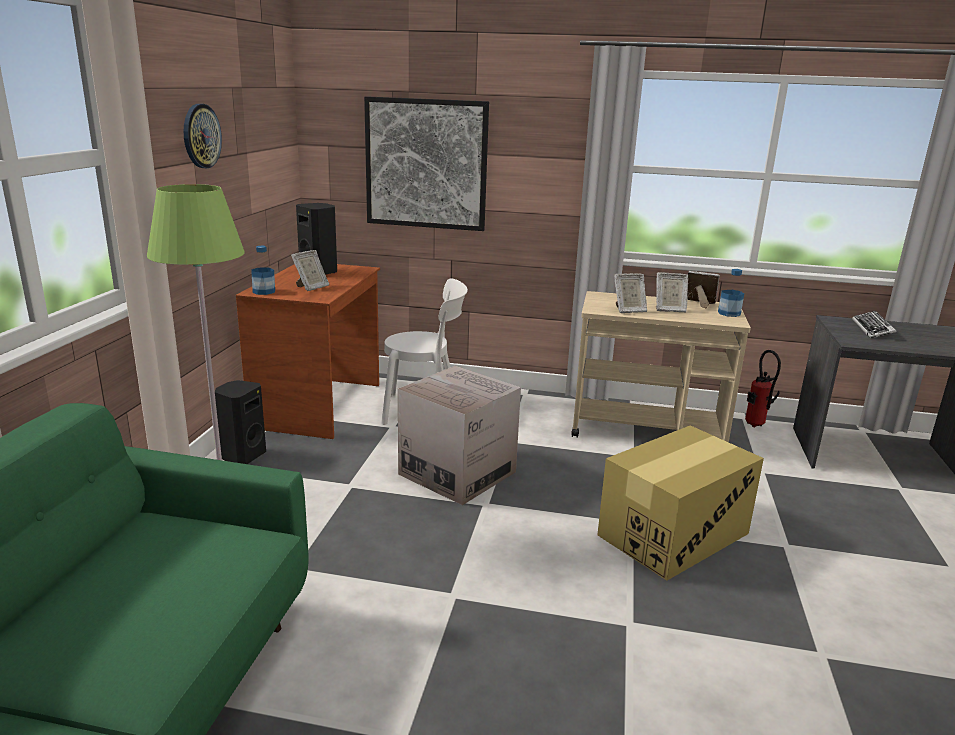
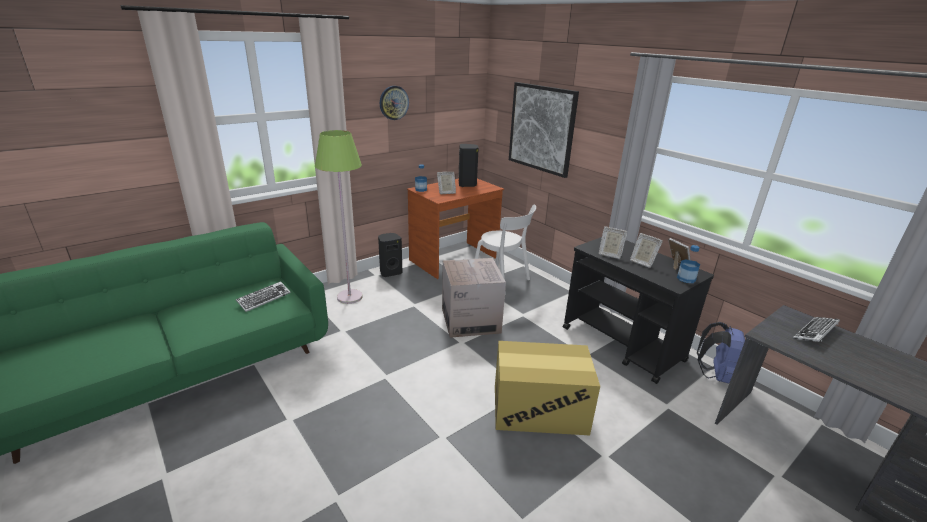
camera: 40 degrees right, 5 degrees up
(191, 550) = (264, 299): none -> keyboard
(648, 430) = (622, 345): beige cart -> black cart
(755, 426) = (716, 376): fire extinguisher -> blue backpack

